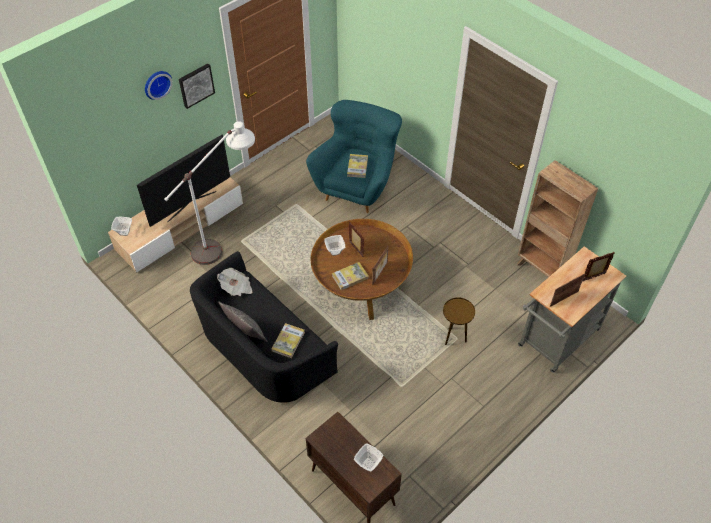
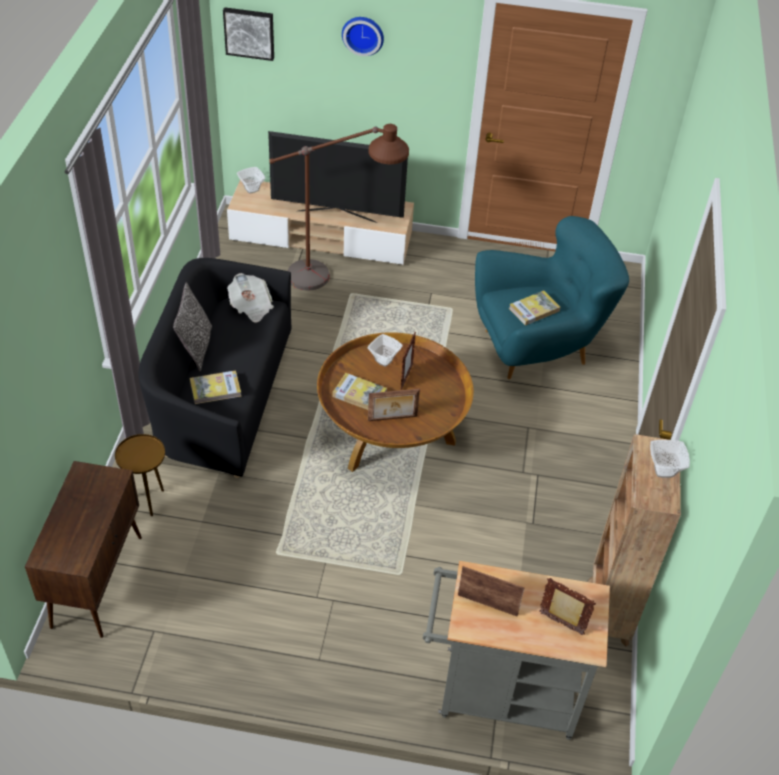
camera: 50 degrees right, 5 degrees down
(196, 85) = (418, 73): picture -> picture (249, 32)
(226, 242) = (337, 282): white floor lamp -> brown floor lamp
(367, 464) = (77, 536): bowl -> bowl (663, 470)
(454, 338) = (398, 570): brown side table -> brown side table (148, 500)

